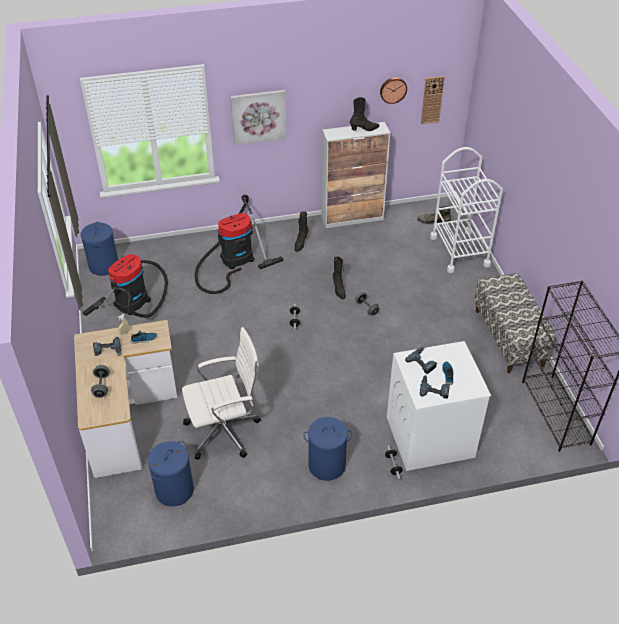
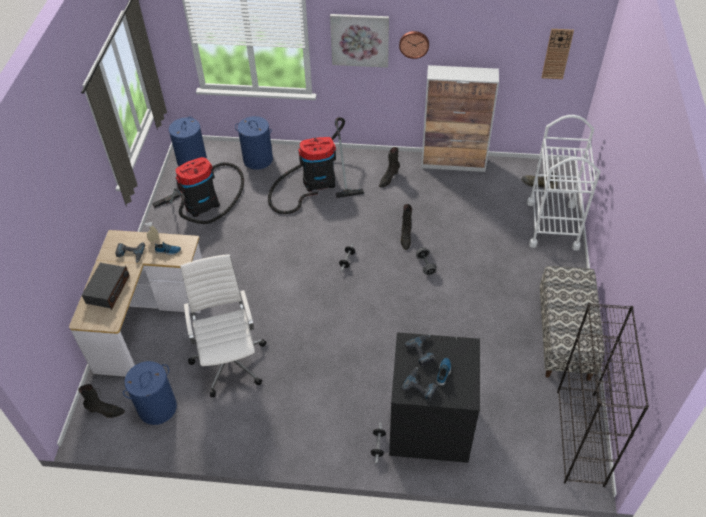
camera: 20 degrees right, 5 degrees up
(101, 386) = (108, 290): grey dumbbell -> radio
(225, 431) = (230, 360): white office chair -> white office chair turned 105 degrees counterclockwise
(326, 465) = (311, 425): blue laundry basket -> blue laundry basket (258, 159)
(364, 129) = (472, 73): black boot -> black boot (105, 412)
(393, 89) = (512, 35): wall clock -> wall clock (414, 44)
(429, 437) = (429, 425): white washing machine -> black washing machine

